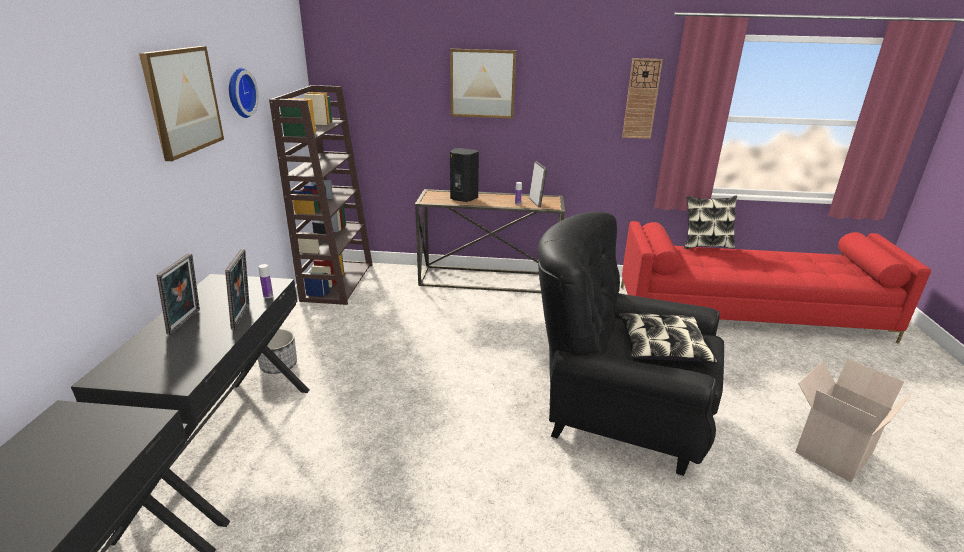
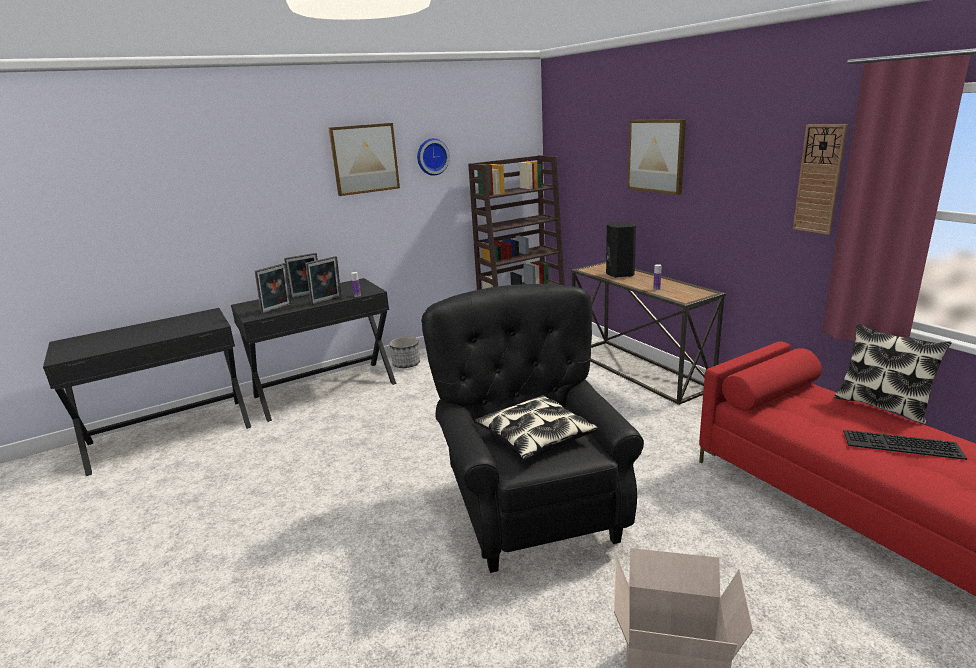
camera: 55 degrees right, 5 degrees down
(536, 202) = (678, 292): picture frame -> picture frame (277, 309)
(751, 263) = (901, 445): none -> keyboard

